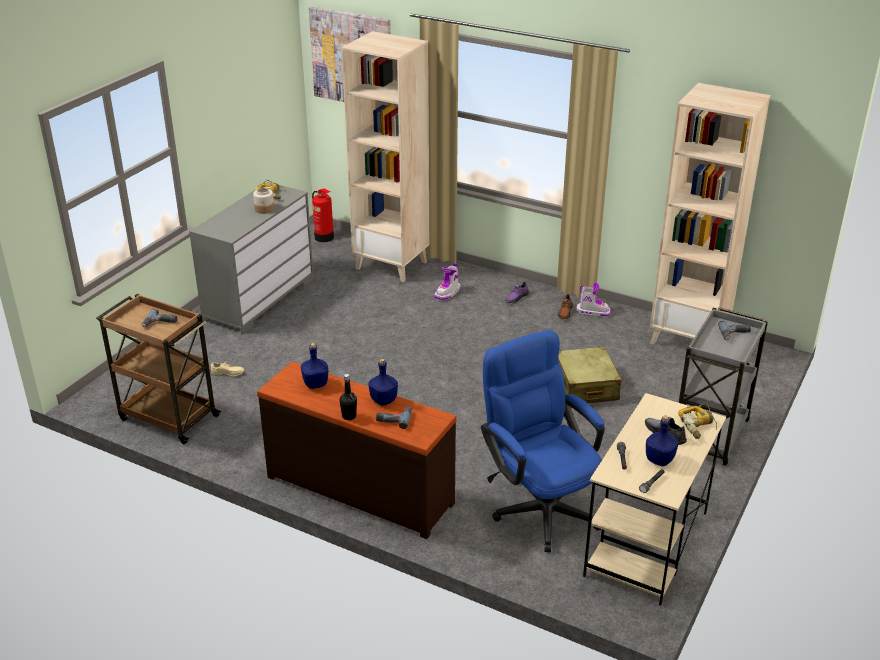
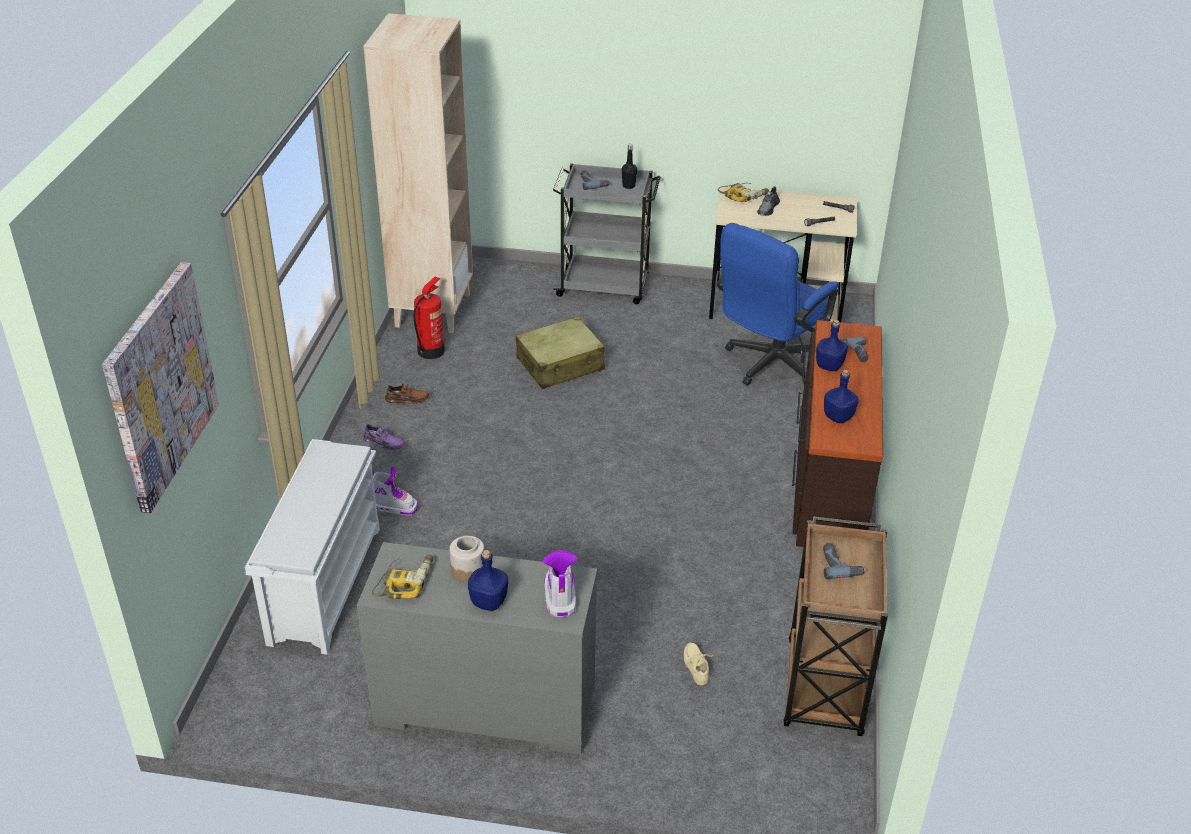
camera: 110 degrees left, 5 degrees up
(324, 238) = (244, 696): fire extinguisher -> fire extinguisher (431, 351)
(349, 416) = (872, 381): black bottle -> black bottle (628, 186)
(392, 265) = (325, 583): beige bookcase -> white shoe rack
(593, 312) = (398, 379): boot -> boot (560, 595)
(659, 459) = (804, 208): blue bottle -> blue bottle (488, 601)

